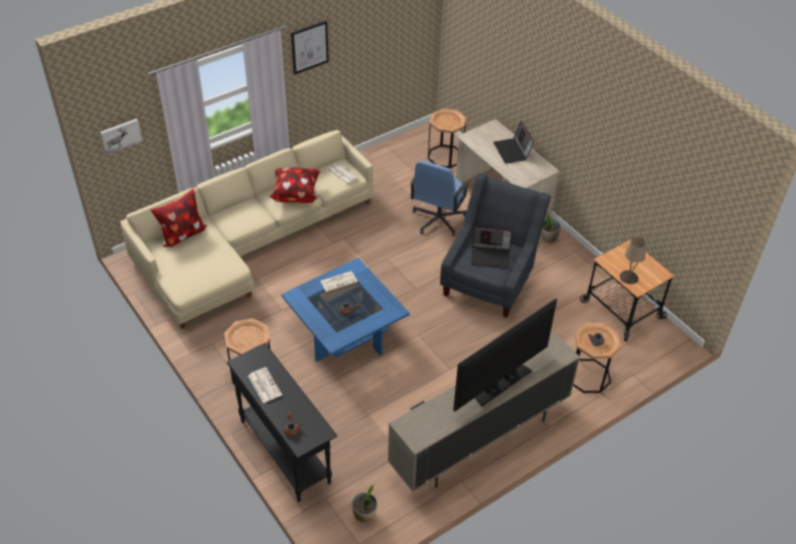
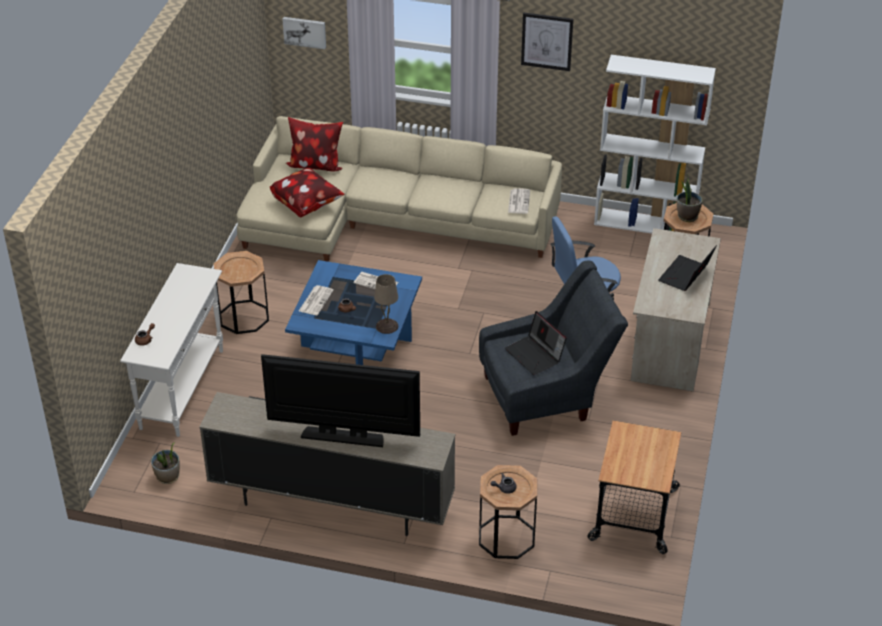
camera: 50 degrees right, 5 degrees down
(264, 385) = (174, 297): newspaper -> newspaper (316, 300)
(285, 451) = (182, 389): black console table -> white console table
(295, 194) = (452, 193): pillow -> pillow (307, 204)
(393, 145) = (645, 223): none -> white bookcase
(548, 238) = (666, 404): potted plant -> potted plant (687, 216)
(629, 277) = (620, 459): beige table lamp -> beige table lamp (387, 326)

